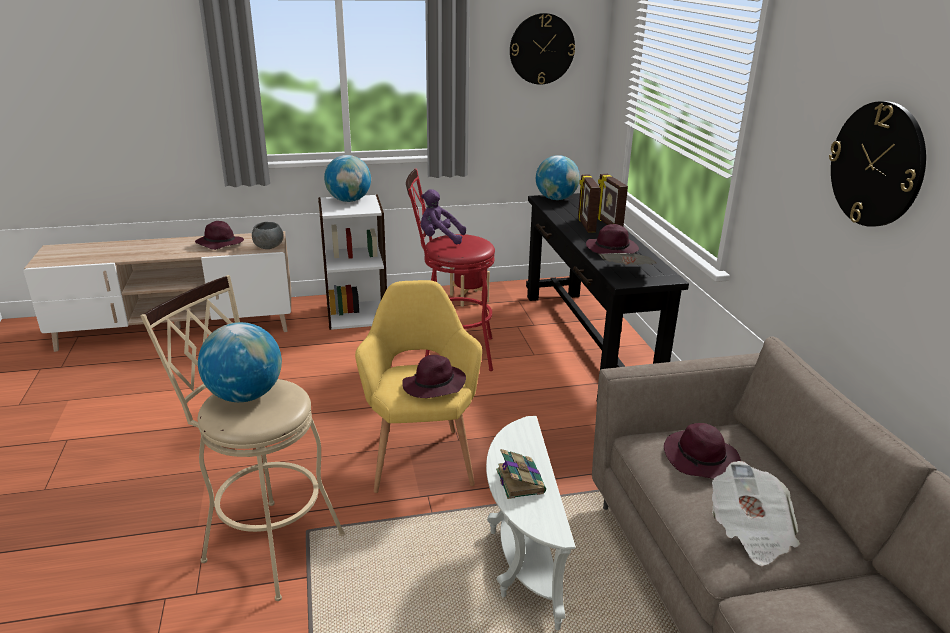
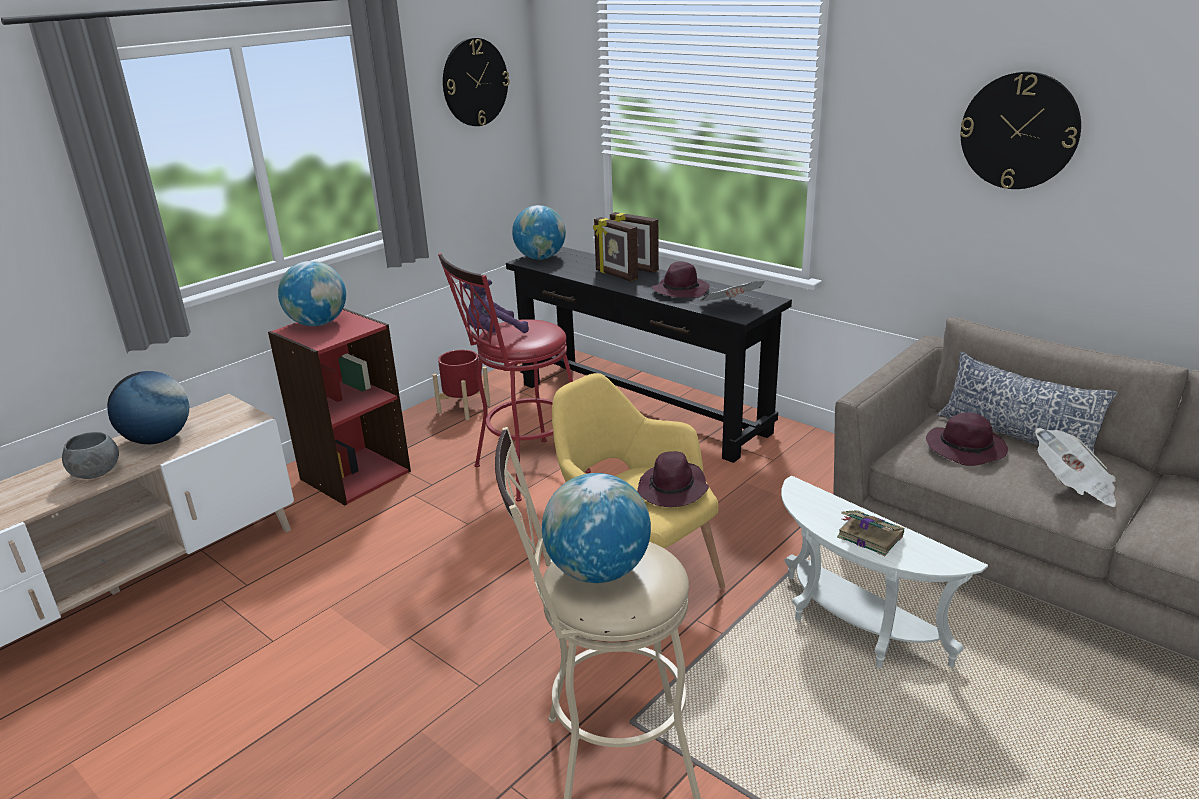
camera: 35 degrees left, 0 degrees up
(219, 244) = (158, 439): purple hat -> globe
(268, 247) = (241, 419): grey bowl -> grey bowl (96, 473)
(357, 314) = (355, 474): white bookcase -> red bookcase
(770, 470) = (1016, 435): none -> pillow

